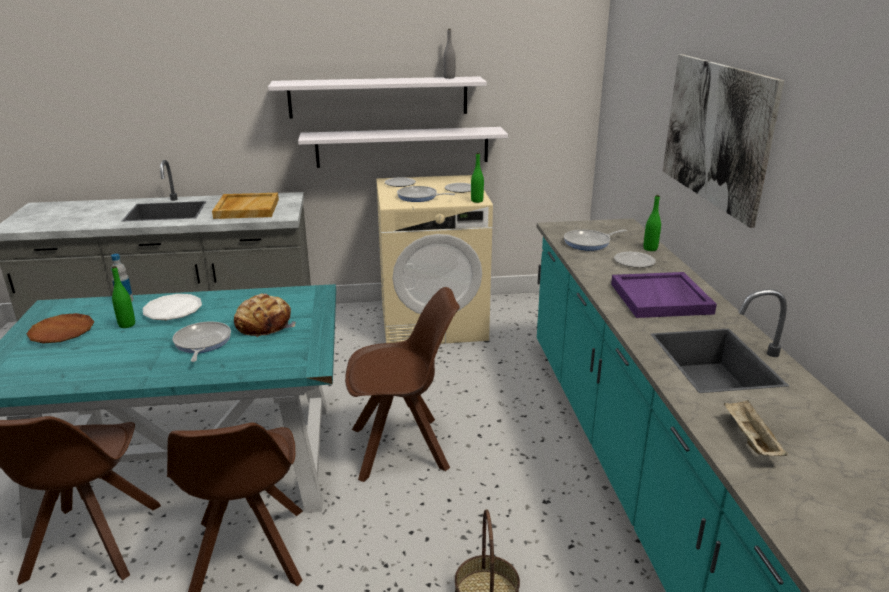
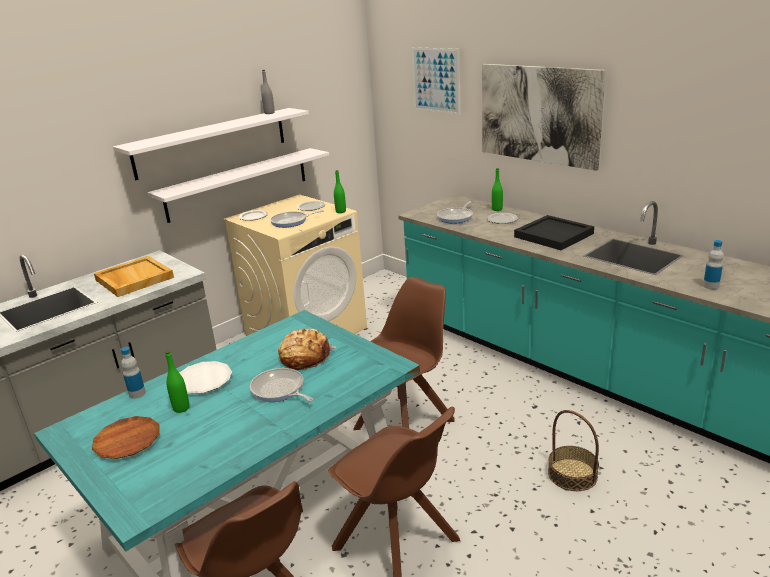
camera: 35 degrees left, 0 degrees up
(645, 70) = (435, 80): none -> picture
(661, 299) = (554, 235): purple tray -> black tray
(750, 439) = (711, 286): beige tray -> bottle

